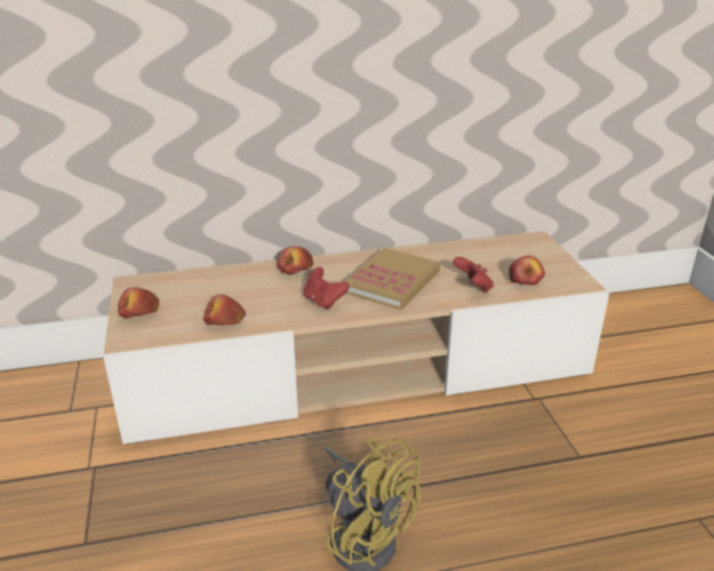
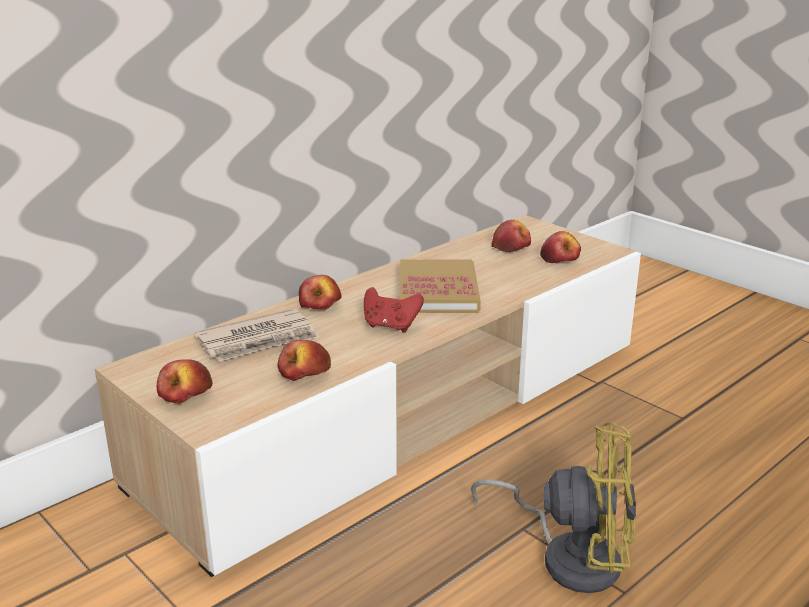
camera: 30 degrees left, 5 degrees down
(226, 286) = (259, 340): none -> newspaper
(473, 287) = (521, 276): red game controller -> none
(496, 258) = (511, 247): none -> apple

